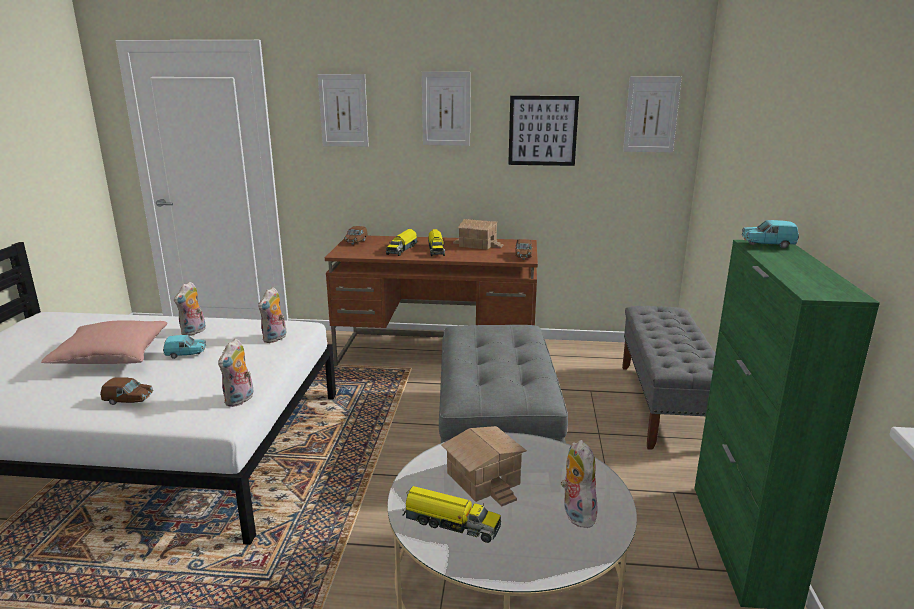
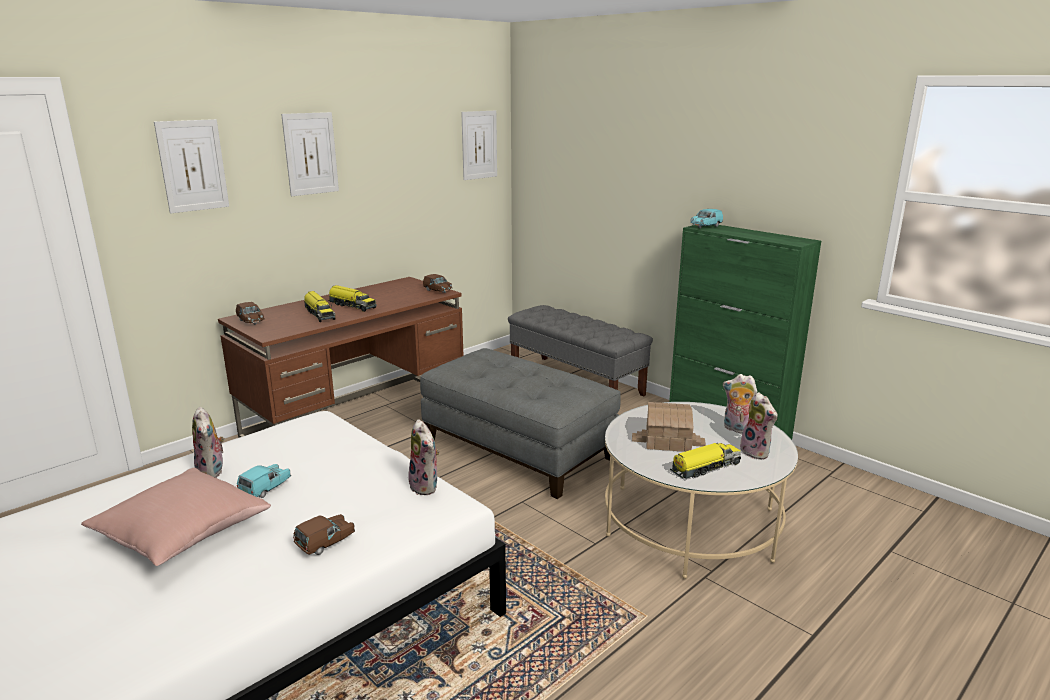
camera: 50 degrees left, 0 degrees up
(275, 339) = (322, 437): plush toy -> plush toy (757, 452)
(477, 244) = (375, 292): toy house -> none
(542, 131) = (401, 168): picture -> none

